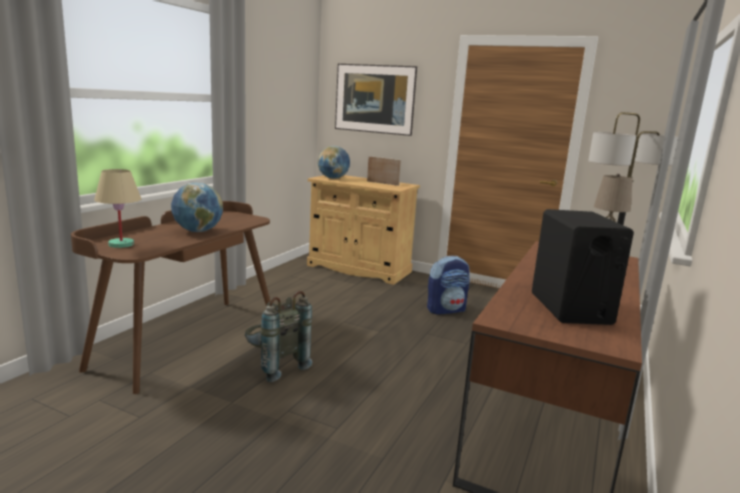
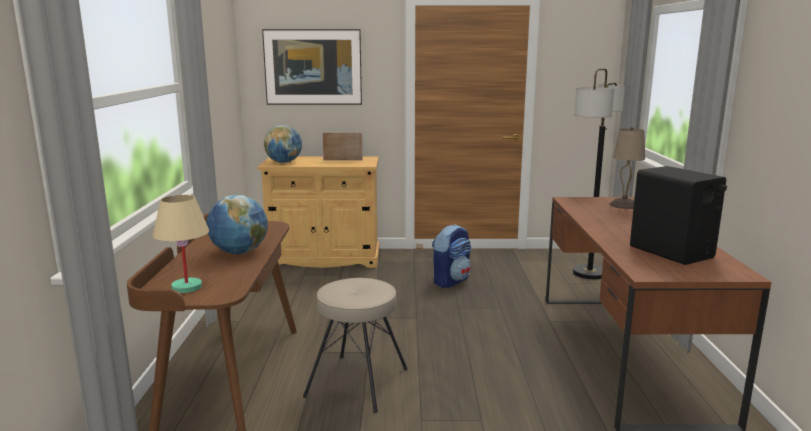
camera: 25 degrees left, 0 degrees up
(274, 366) = (358, 382): grey backpack -> beige stool

